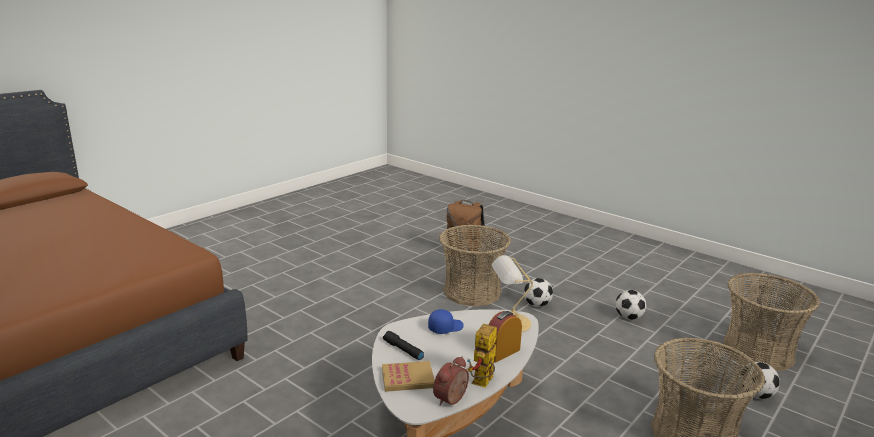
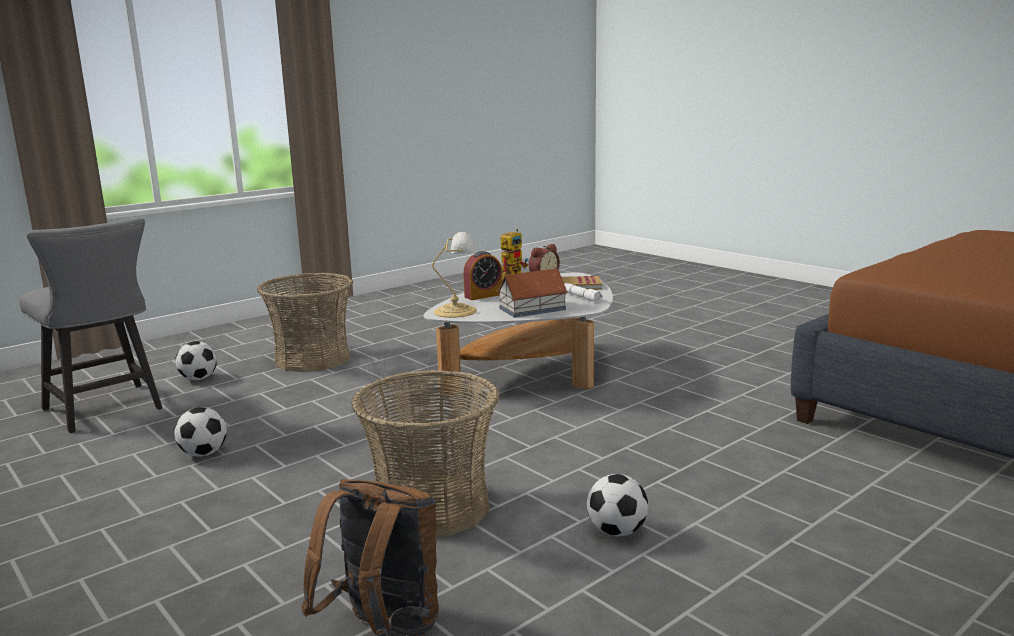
camera: 170 degrees left, 5 degrees down
(402, 350) = (582, 297): black flashlight -> white flashlight
(445, 327) = (533, 309): blue cap -> toy house
(537, 305) = (330, 478): football -> football (616, 531)
(757, 351) = (107, 410): basket -> grey chair

